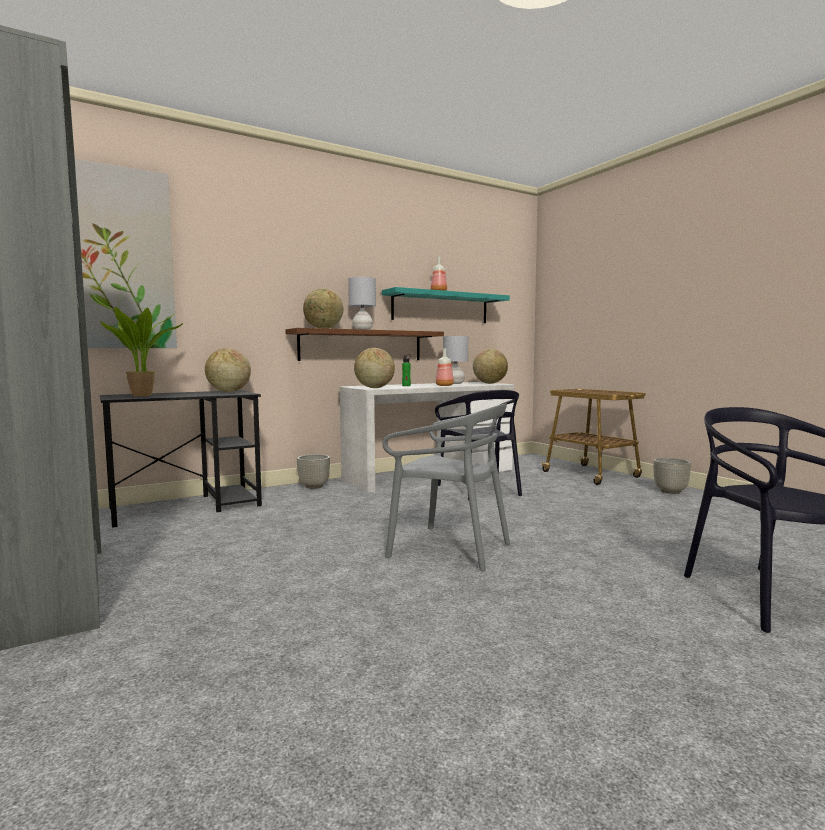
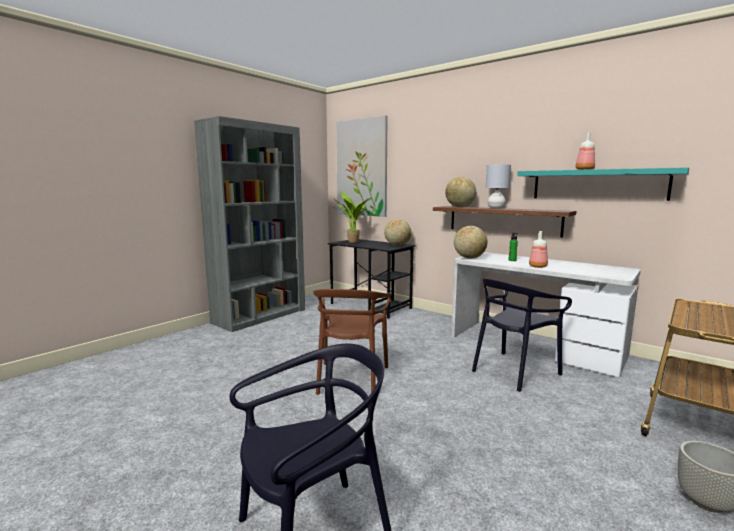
camera: 70 degrees right, 5 degrees up
(314, 486) = (443, 320): grey planter -> none
(449, 549) = (351, 379): grey chair -> brown chair
(455, 383) = (580, 266): grey table lamp -> none
(490, 383) = (613, 273): globe -> none

